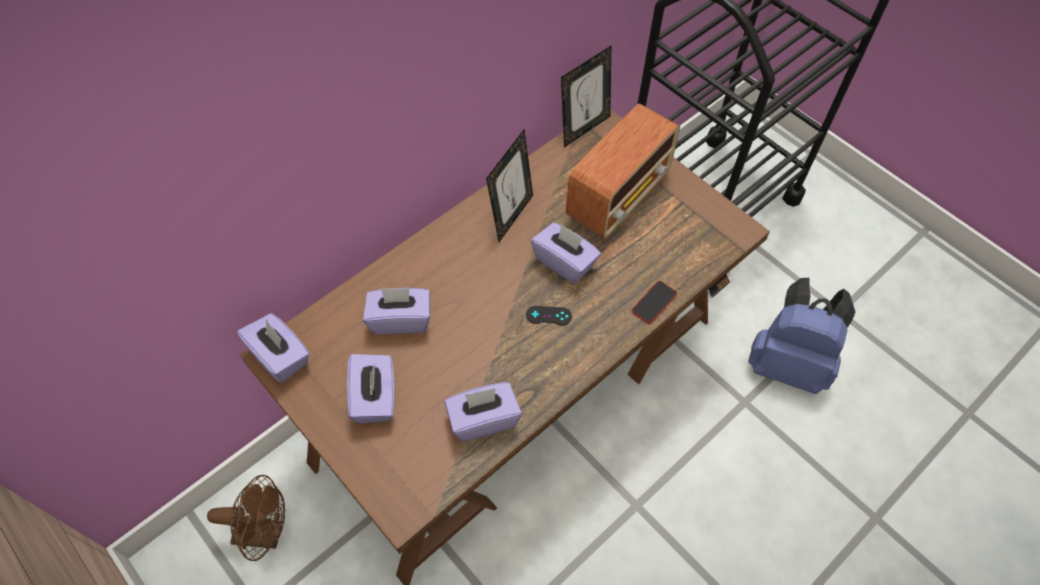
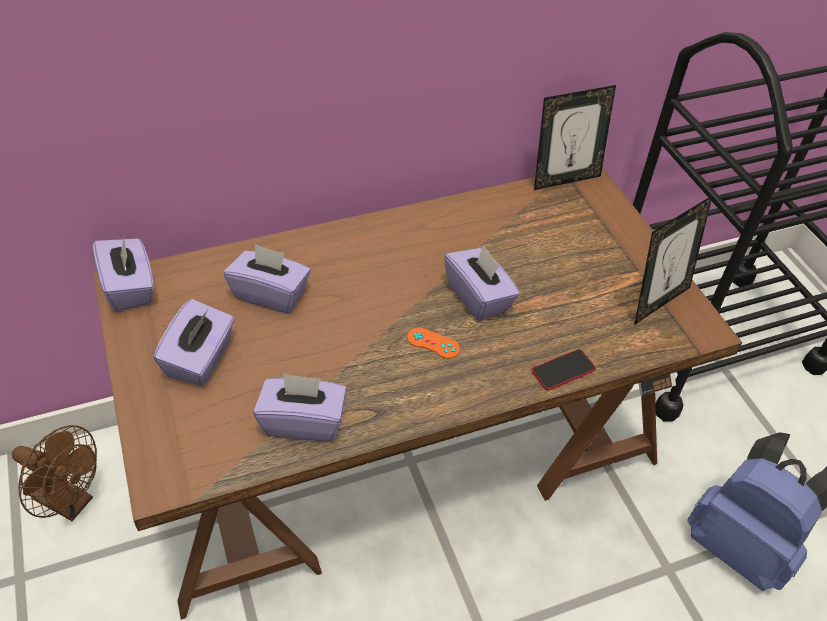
camera: 20 degrees right, 10 degrees down
(511, 216) = (442, 235): picture frame -> picture frame (657, 301)
(548, 316) = (433, 343): black game controller -> orange game controller
(619, 195) = (574, 252): radio -> none

